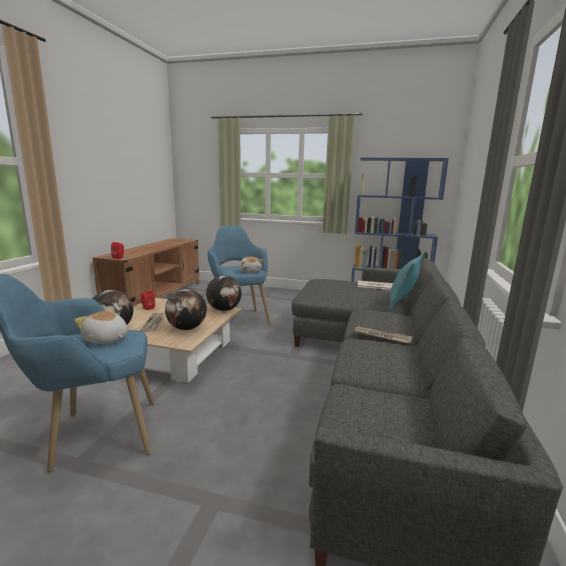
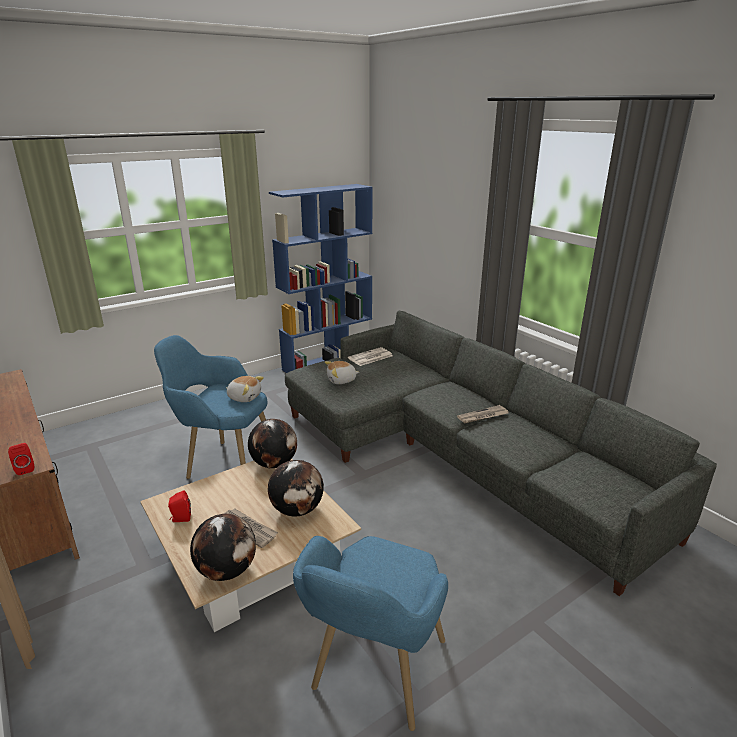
camera: 50 degrees left, 10 degrees up
(105, 340) = (371, 567): plush toy -> plush toy (341, 380)
(402, 304) = (427, 371): turquoise pillow -> none

